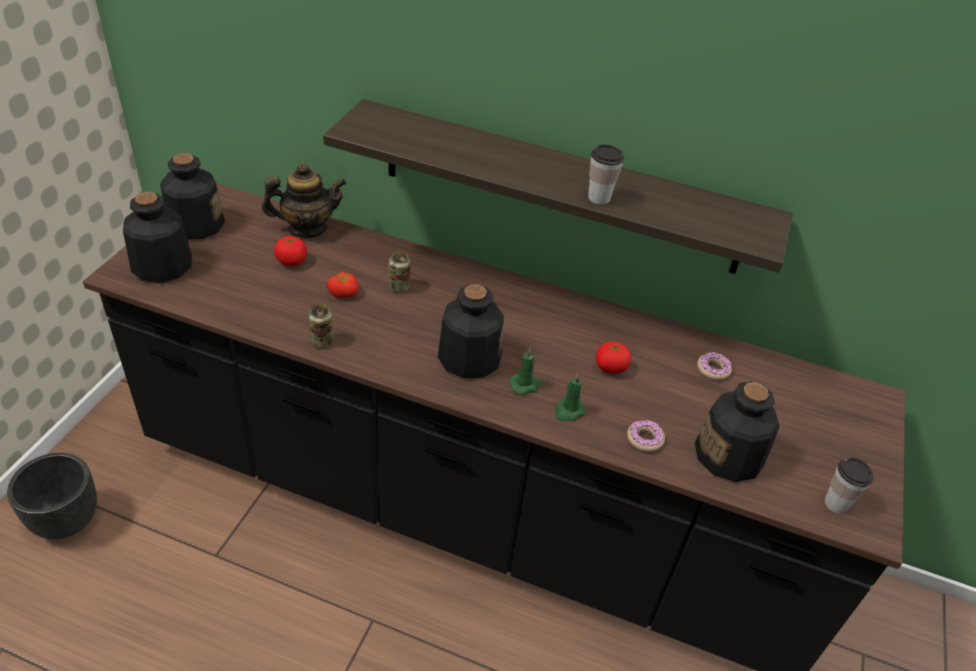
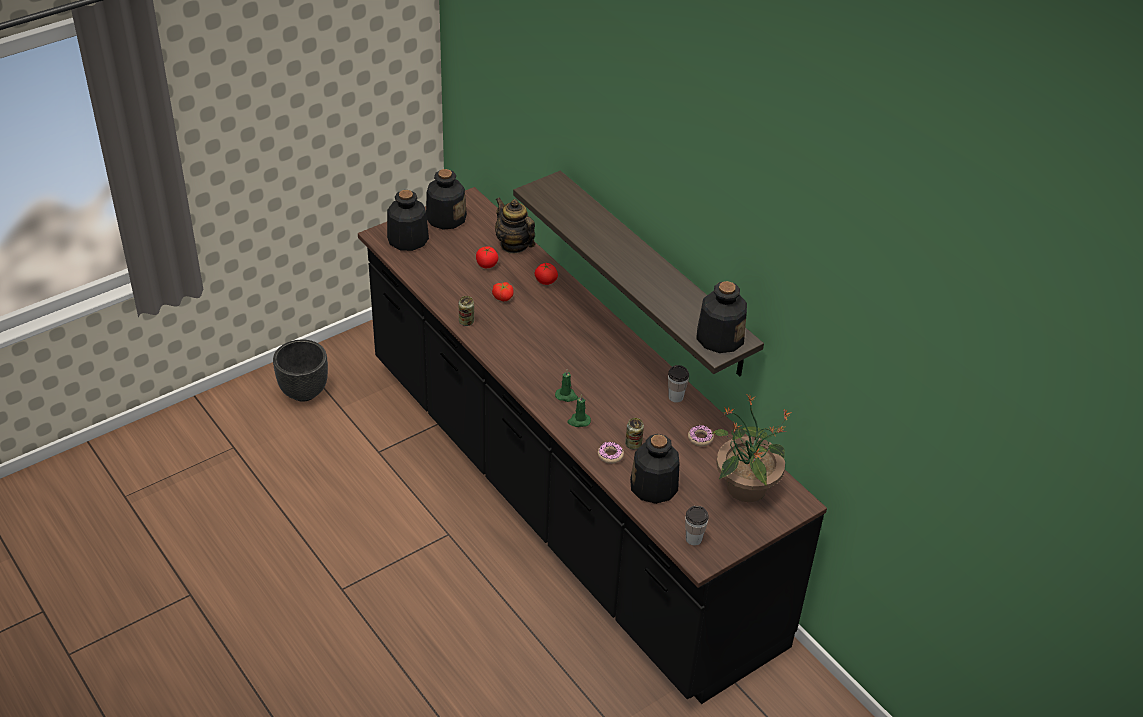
camera: 35 degrees right, 0 degrees up
(307, 228) = (514, 245): teapot -> teapot turned 150 degrees counterclockwise
(399, 287) = (541, 306): can -> can (633, 444)
(468, 357) = (546, 366): bottle -> bottle (719, 337)
(599, 198) = (643, 288): cup -> cup (675, 397)
(610, 368) = (631, 409): tomato -> tomato (546, 281)
(814, 407) = (745, 488): none -> potted plant

